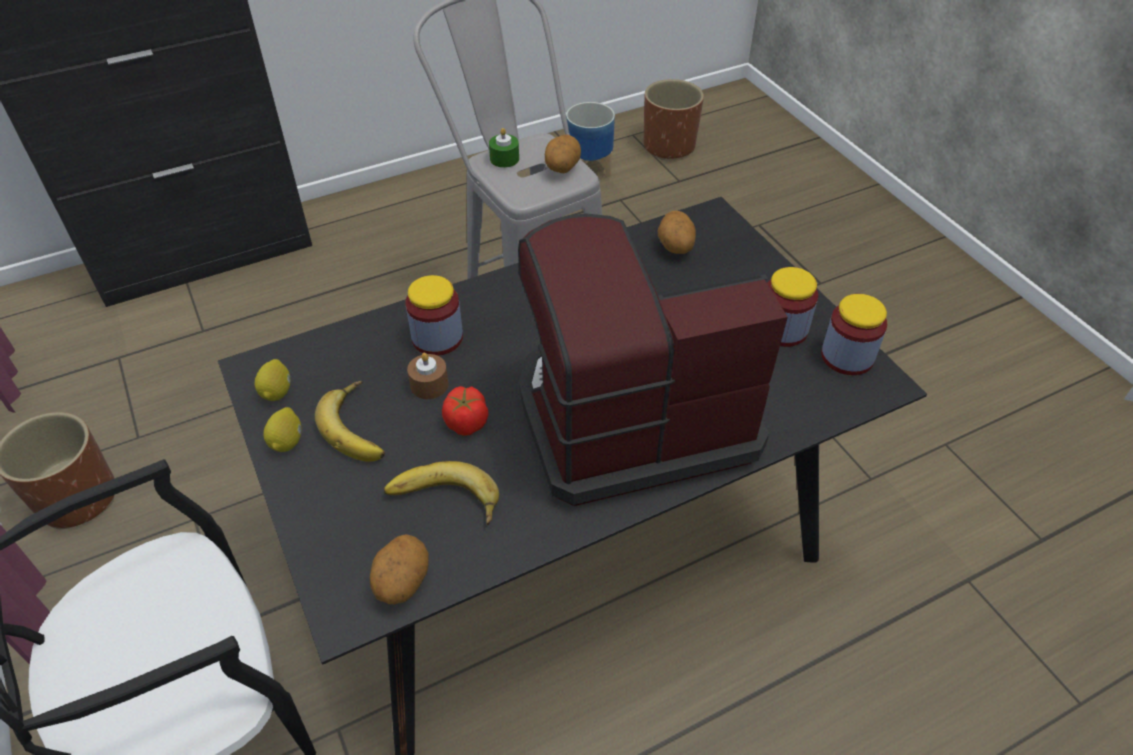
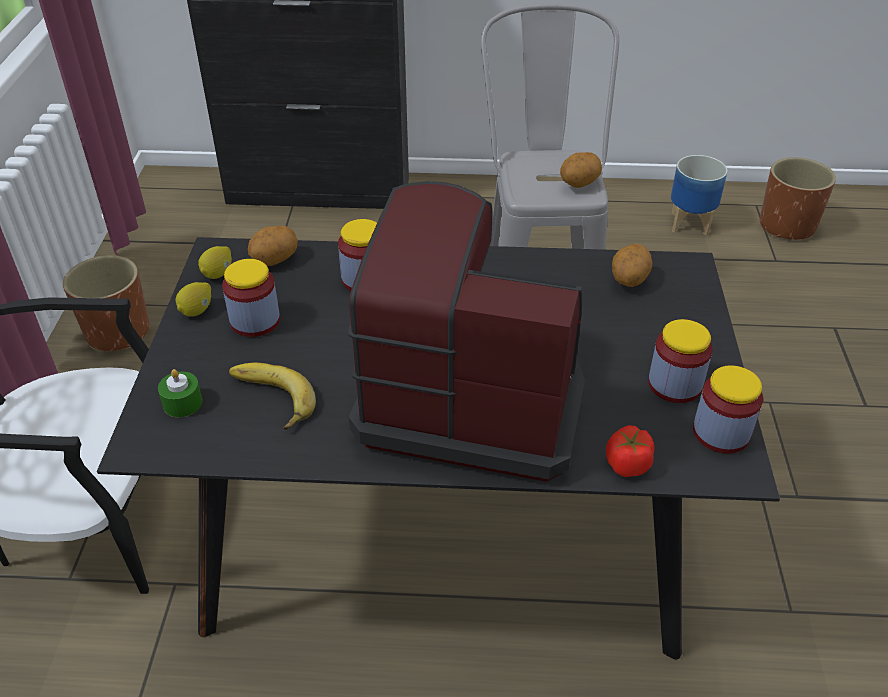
camera: 30 degrees right, 5 degrees down
(360, 426) = (255, 321): banana -> jar
(402, 582) = (193, 443): potato -> potato (274, 260)
(429, 385) = (330, 311): brown candle -> none
(466, 423) = (334, 350): tomato -> tomato (627, 464)
(504, 159) = (534, 161): green candle -> green candle (182, 403)

